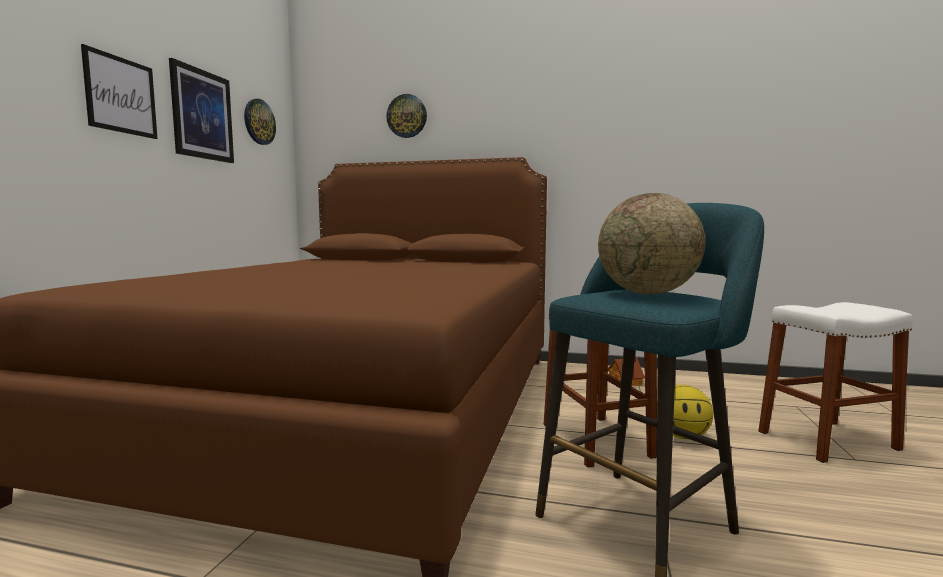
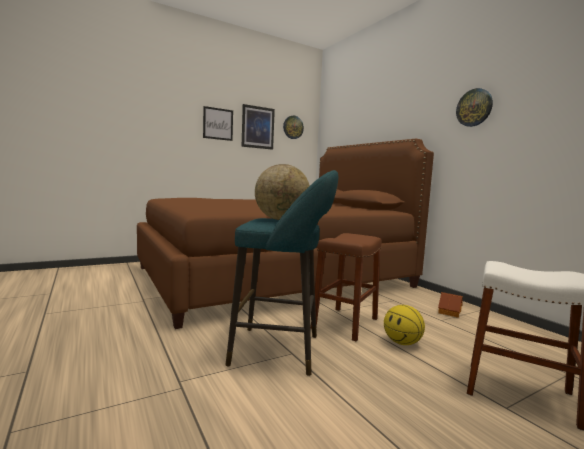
camera: 45 degrees right, 0 degrees up
(407, 116) = (364, 116): wall clock -> wall clock (474, 107)

